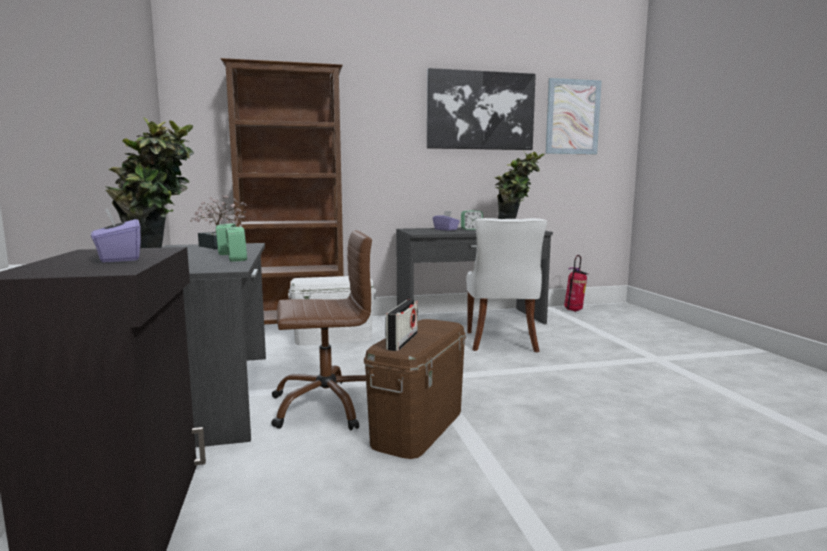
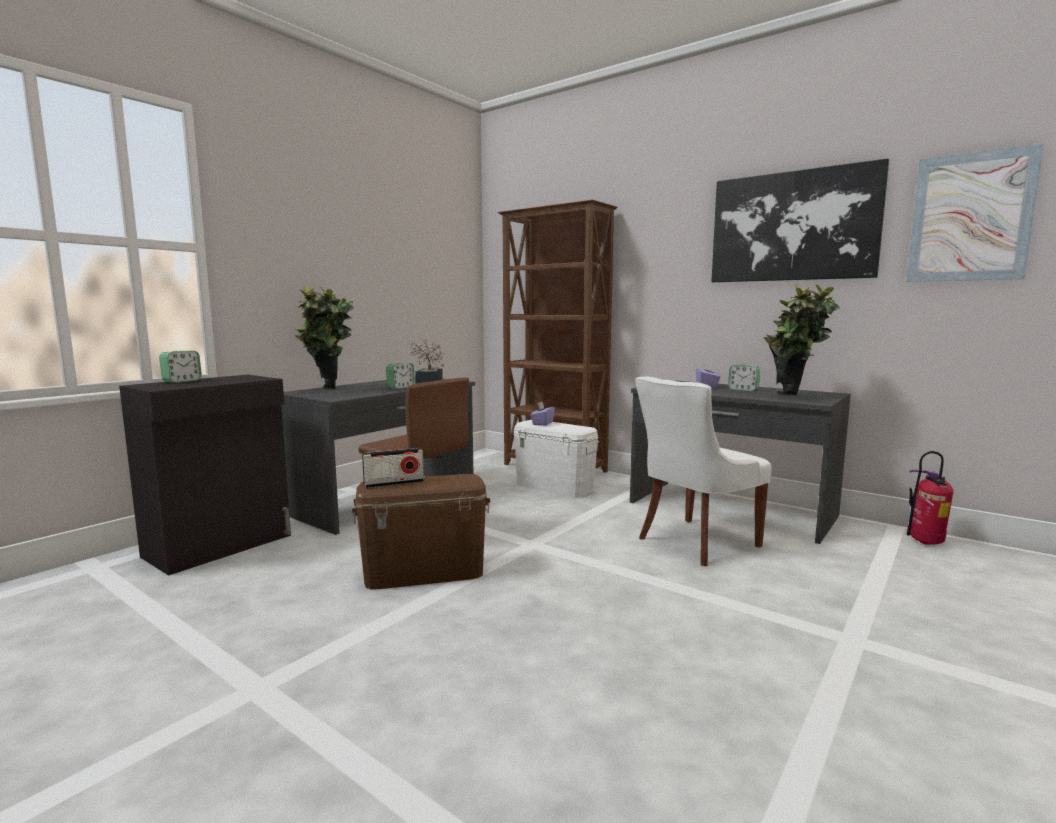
camera: 50 degrees right, 0 degrees up
(118, 259) = (208, 382): purple tissue box -> purple tissue box (542, 423)
(237, 259) = (376, 392): alarm clock -> alarm clock (182, 381)

